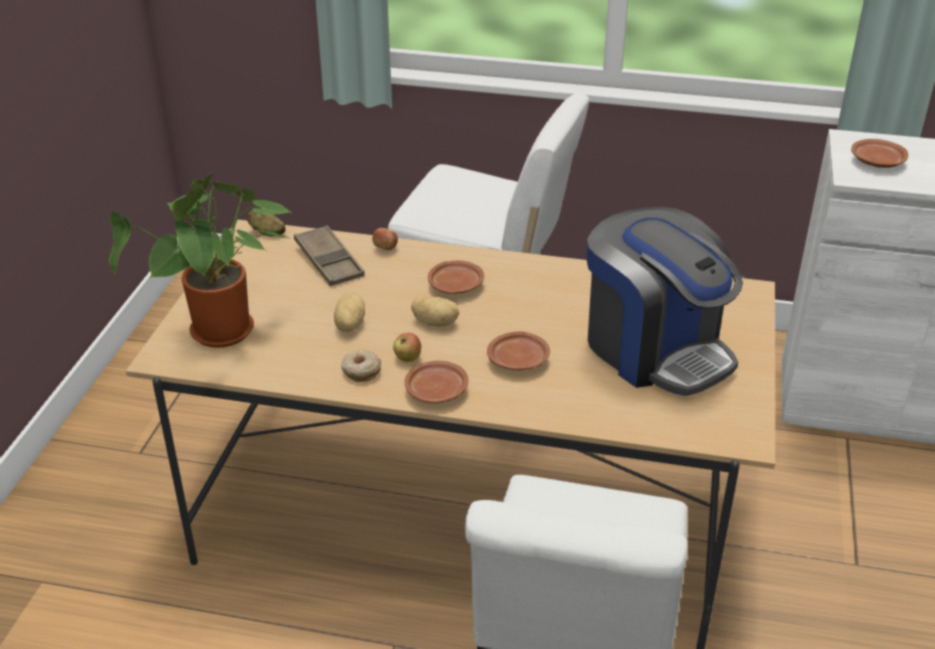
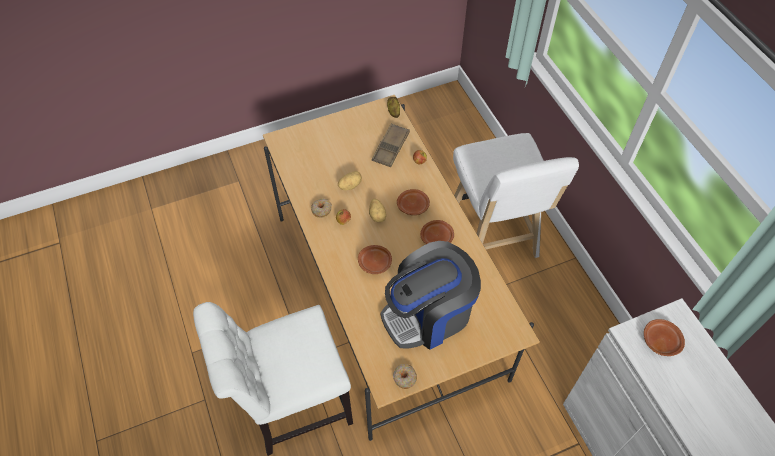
camera: 55 degrees right, 20 degrees up
(222, 336) = (307, 148): potted plant -> none
(436, 390) = (329, 245): brown plate -> brown plate (437, 237)
(655, 349) = (429, 314): coffee machine -> coffee machine turned 45 degrees clockwise
(744, 416) = (404, 378): none -> donut

